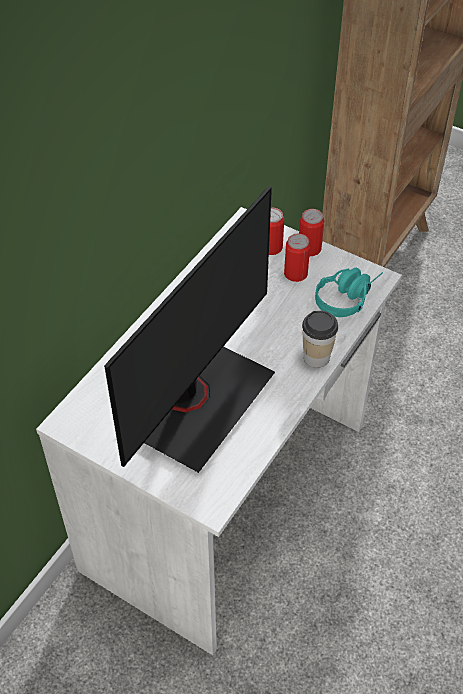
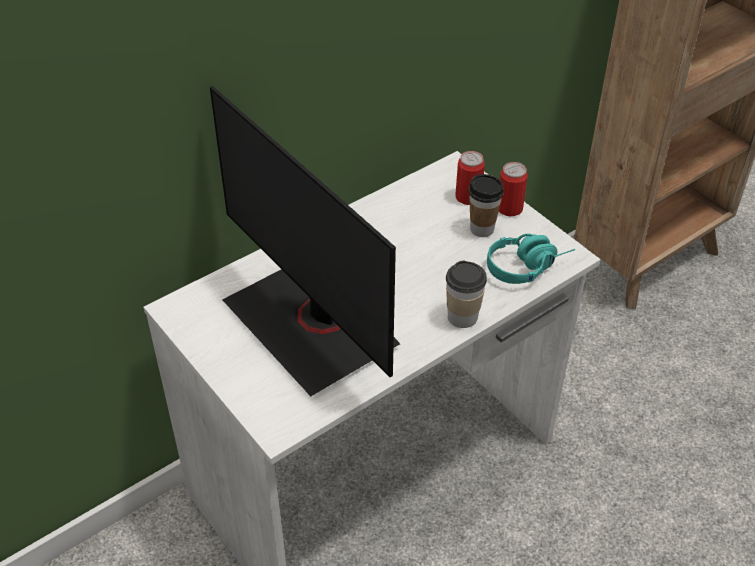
camera: 20 degrees right, 5 degrees down
(195, 401) = (312, 324): monitor -> monitor turned 90 degrees clockwise
(295, 274) = (482, 229): can -> cup

